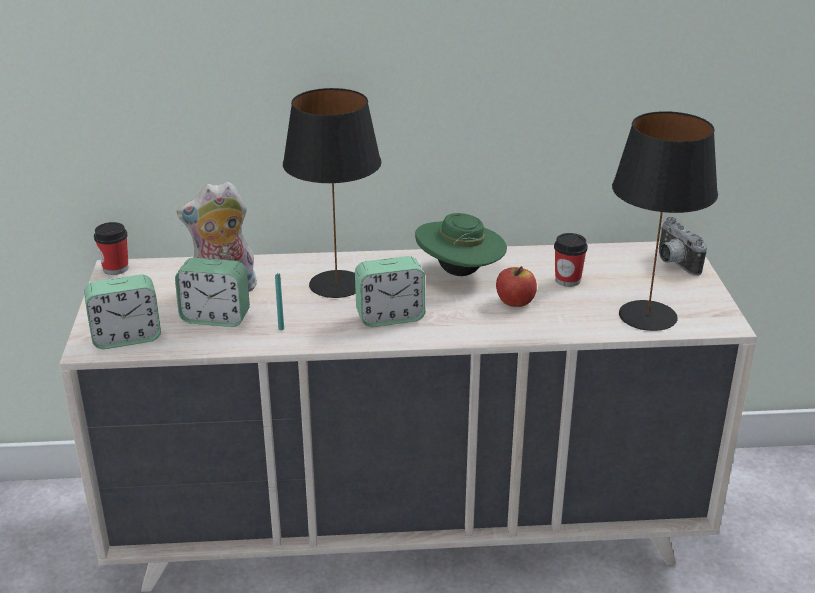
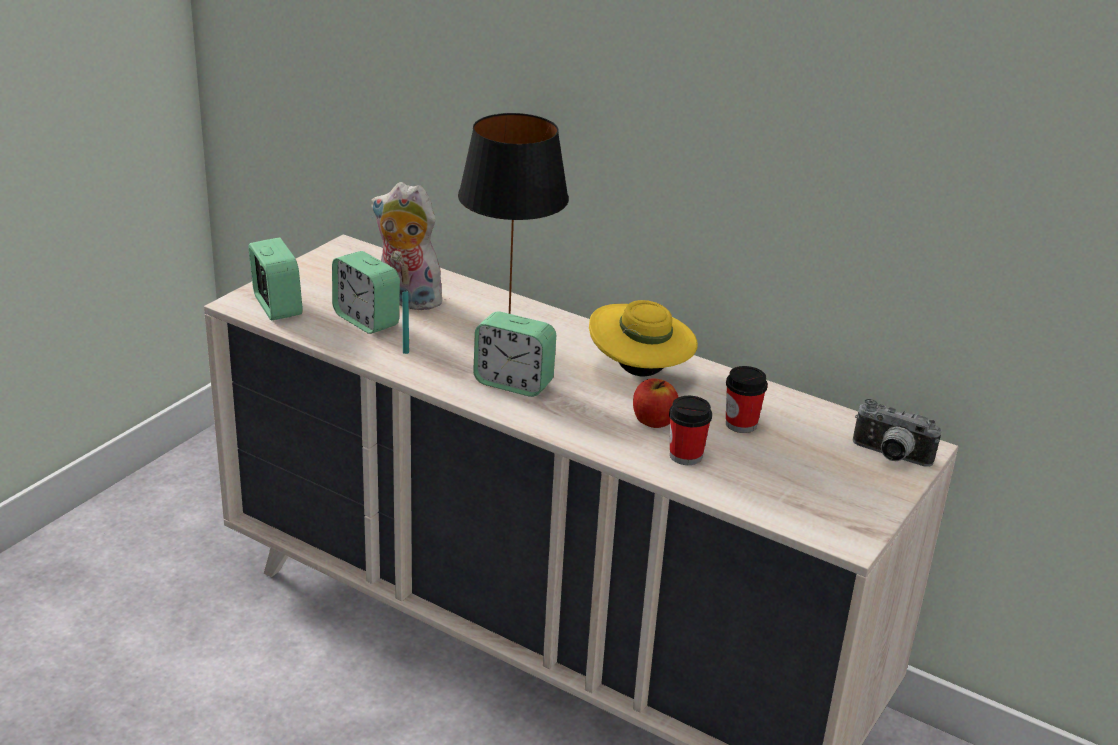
camera: 35 degrees right, 0 degrees up
(115, 268) = (346, 247): cup -> cup (685, 456)
(126, 337) = (277, 307): alarm clock -> alarm clock turned 135 degrees counterclockwise
(460, 273) = (640, 372): green hat -> yellow hat
(649, 316) = (774, 494): black table lamp -> none
(673, 263) = (889, 457): camera -> camera turned 75 degrees counterclockwise

